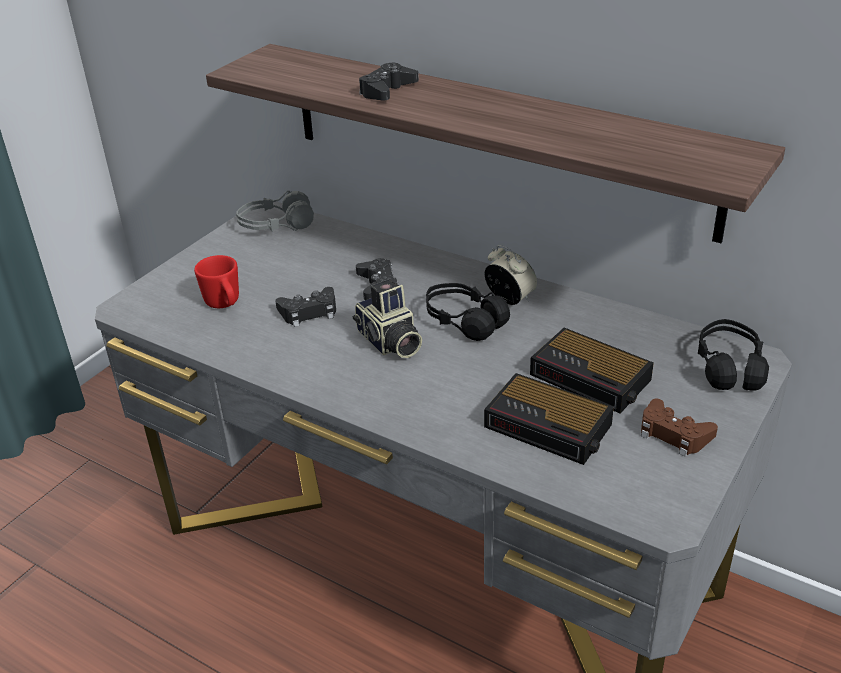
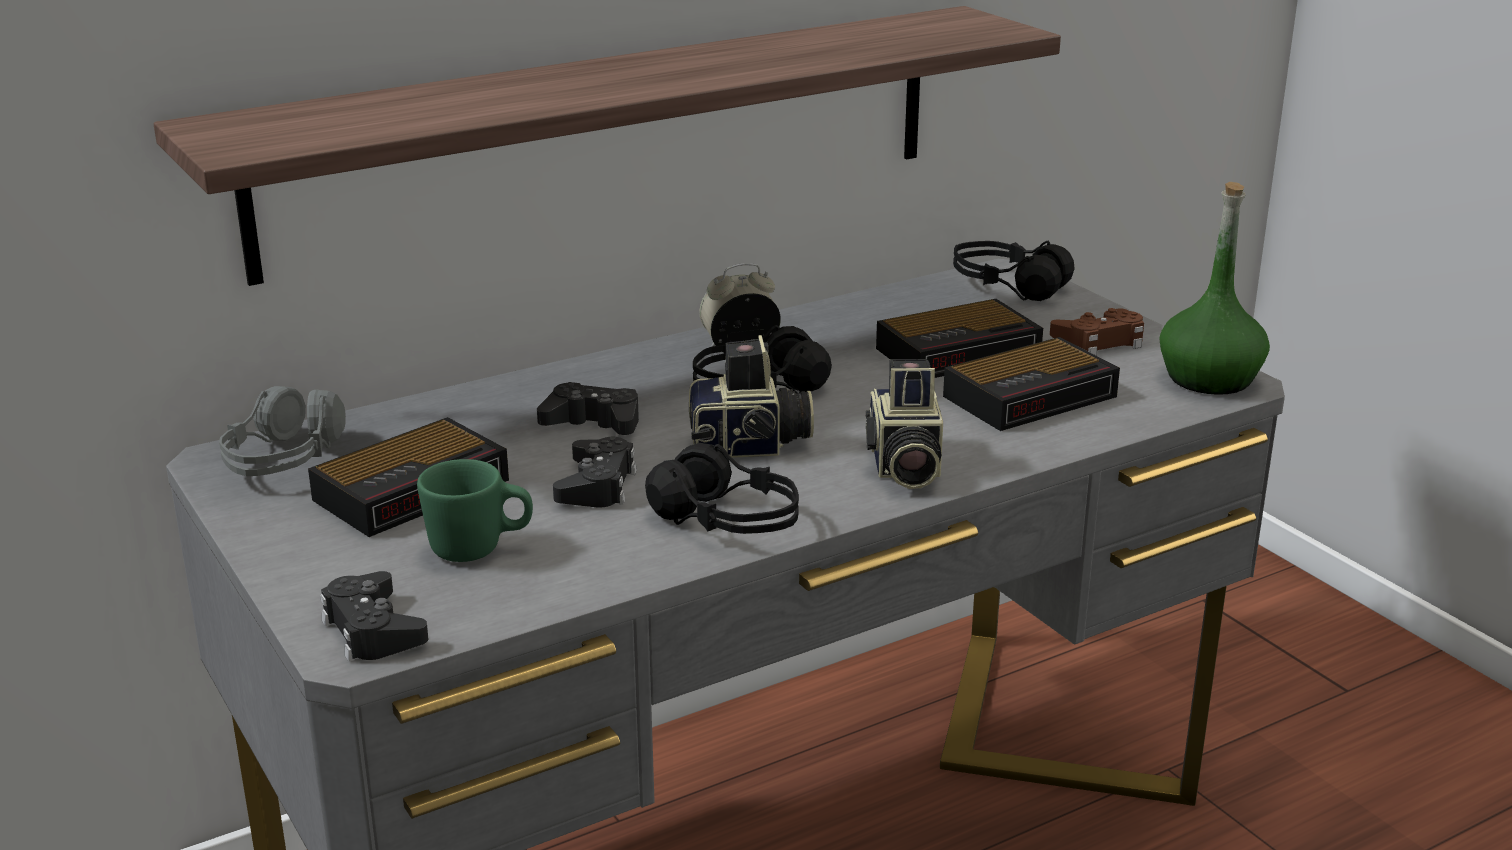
camera: 65 degrees left, 10 degrees down
(224, 304) = (479, 549): red mug -> green mug
(271, 266) = (415, 488): none -> alarm clock
(296, 364) = (727, 521): none -> black headphones
(387, 90) = (516, 93): black game controller -> black game controller (372, 629)
(404, 403) = (903, 466): none -> camera
(660, 504) = (1210, 379): none -> green bottle

